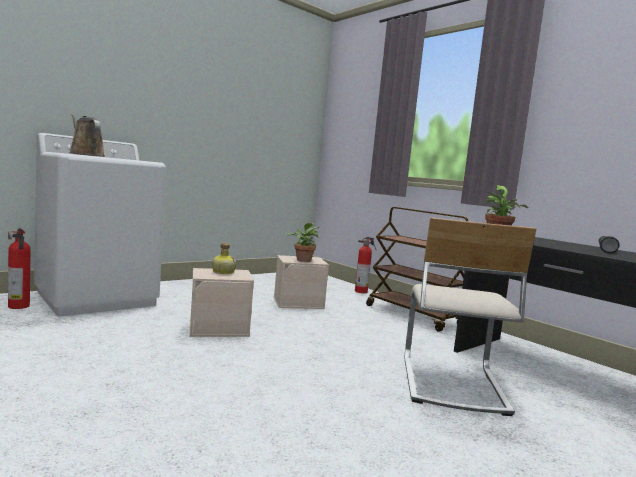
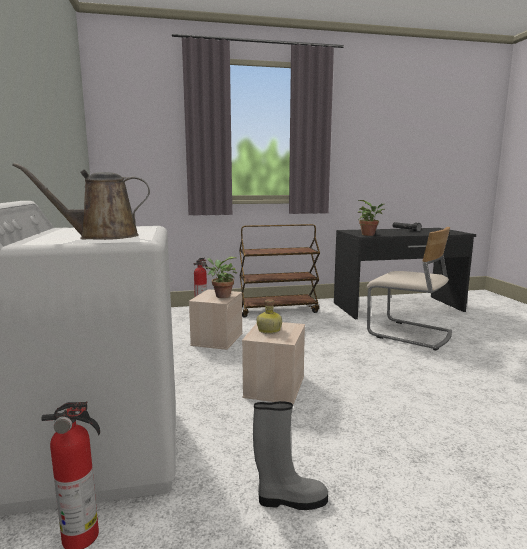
camera: 60 degrees left, 5 degrees up
(48, 344) = (290, 500): none -> grey boot

